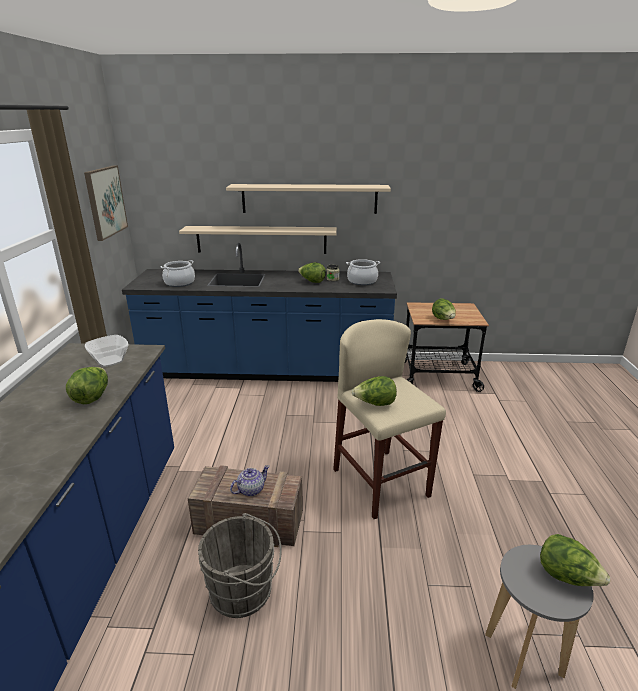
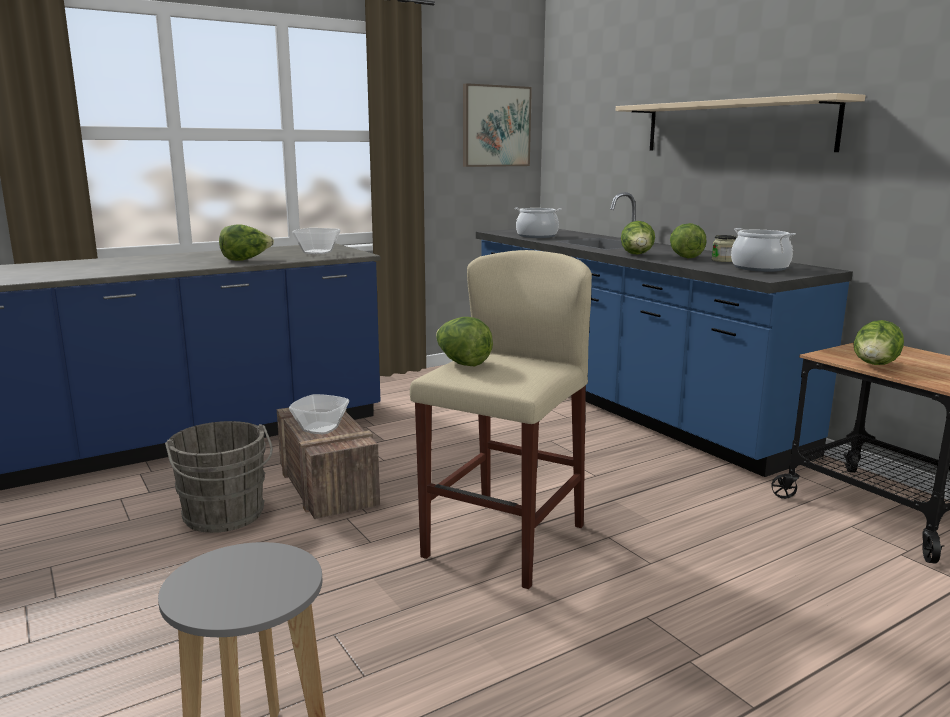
camera: 55 degrees right, 10 degrees down
(250, 490) = (320, 428): teapot -> bowl
(261, 239) = (666, 194): beige shelf -> none
(567, 576) = (259, 599): lettuce -> lettuce (637, 255)

